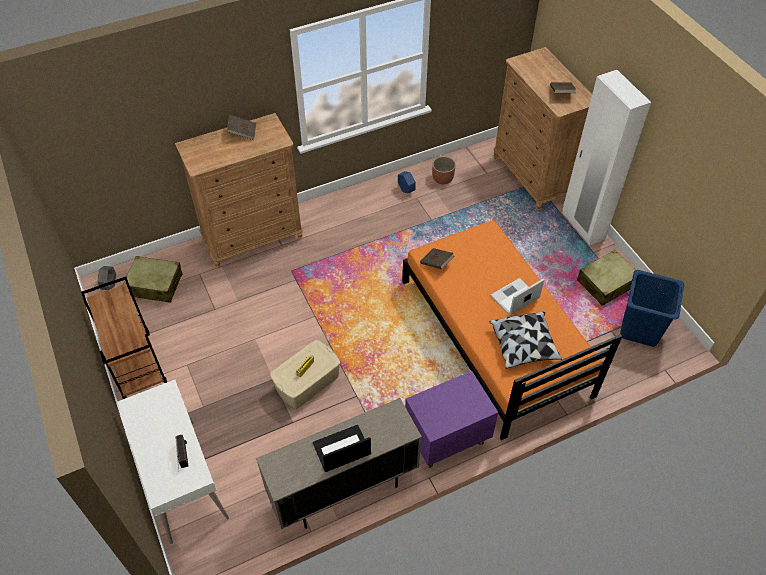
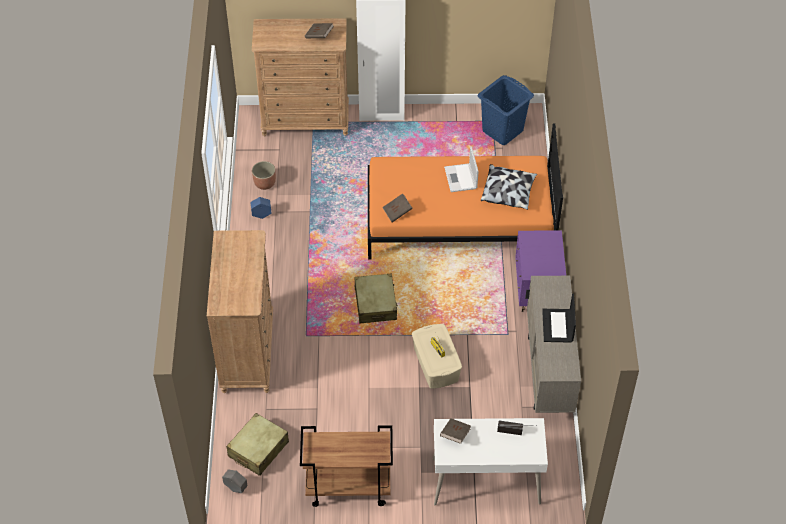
camera: 65 degrees left, 0 degrees up
(242, 133) = (226, 262): brown book -> brown book (455, 434)
(606, 283) = (448, 129): beige suitcase -> beige suitcase (375, 304)

